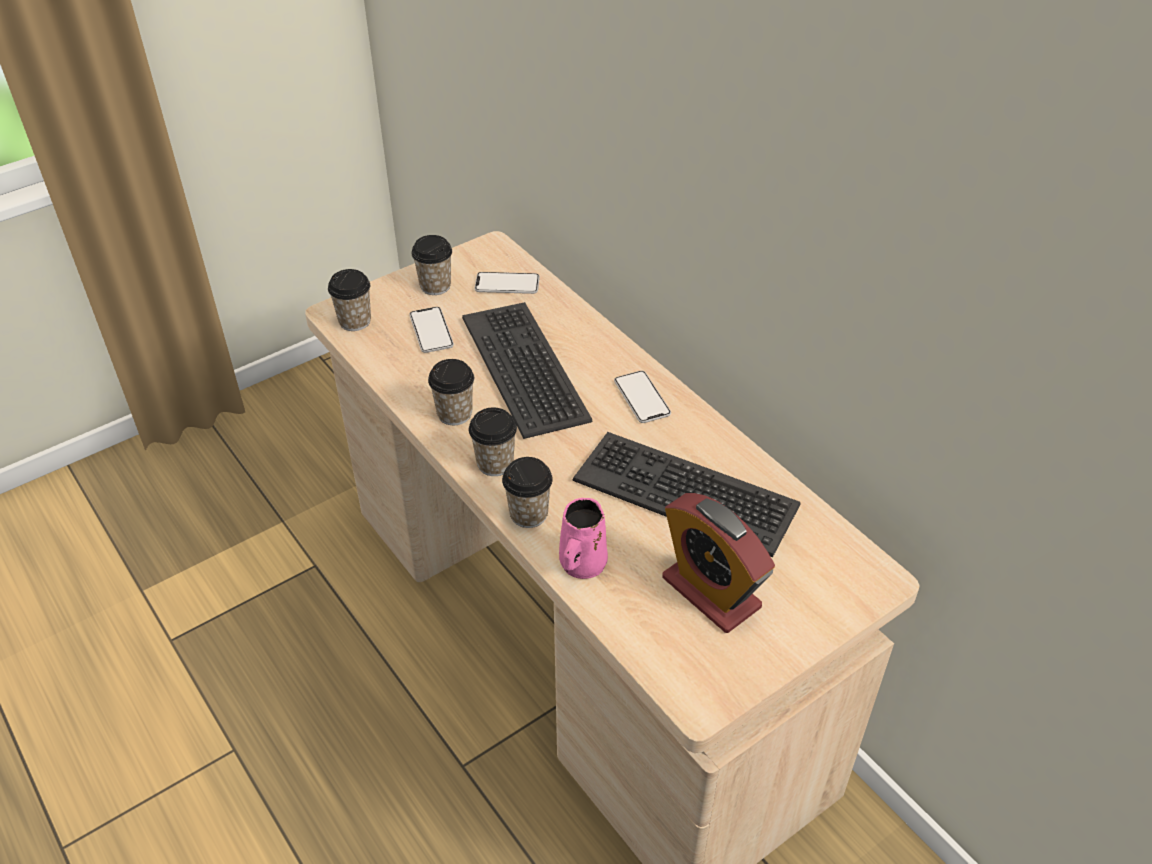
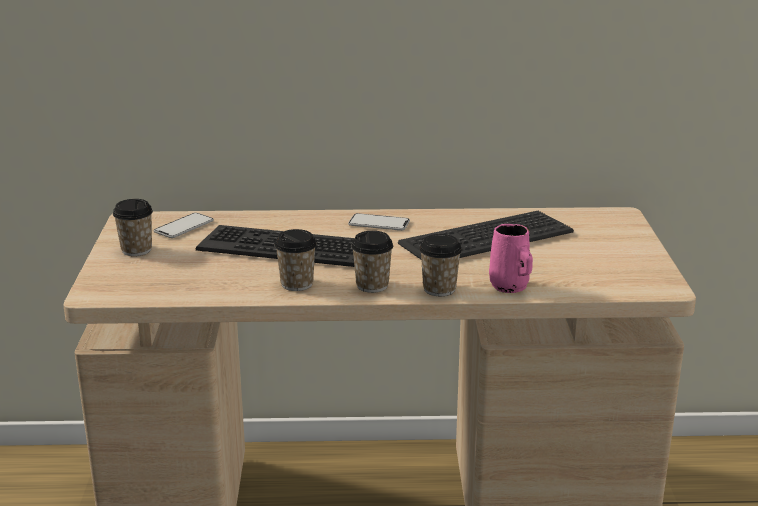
camera: 55 degrees left, 20 degrees down
(355, 321) = (120, 290): cup -> none
(431, 331) = (187, 266): phone -> none
(711, 592) = (580, 258): alarm clock -> none

